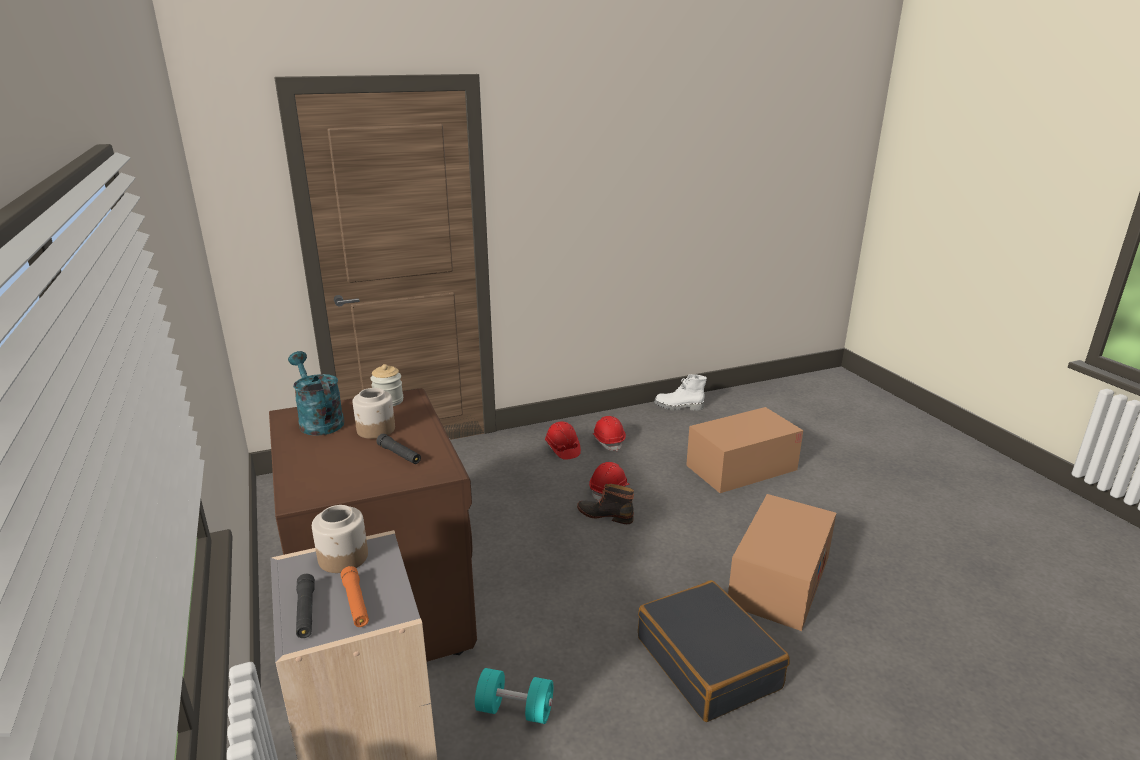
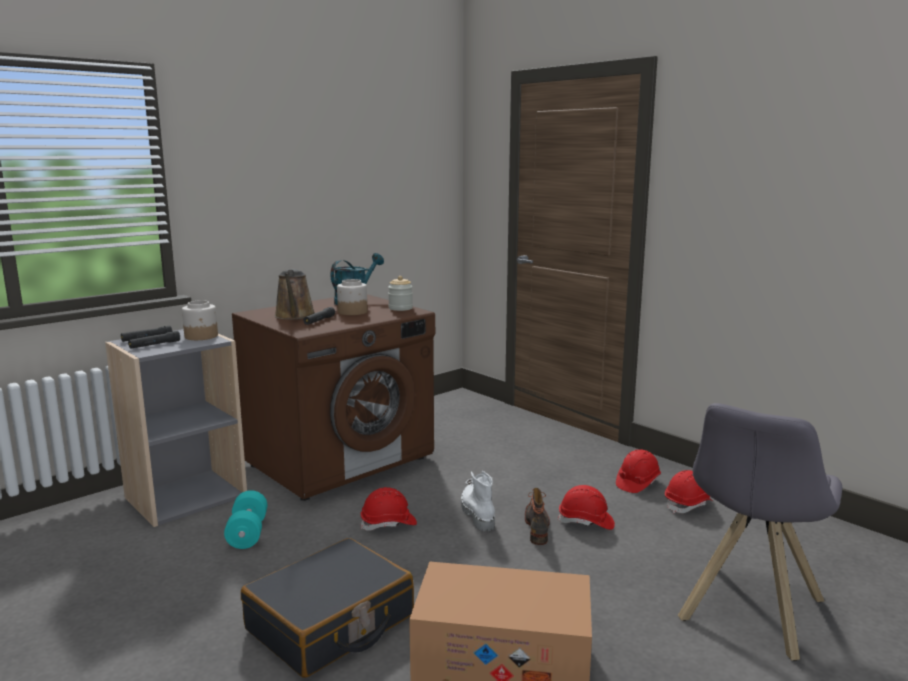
camera: 70 degrees right, 10 degrees down
(356, 468) = (294, 316): none -> brown watering can
(356, 603) = (154, 345): orange flashlight -> black flashlight
(553, 596) = (388, 524): none -> red hard hat
(678, 407) = (850, 538): white boot -> white boot (476, 514)
(741, 467) = (749, 609): cardboard box -> grey chair

